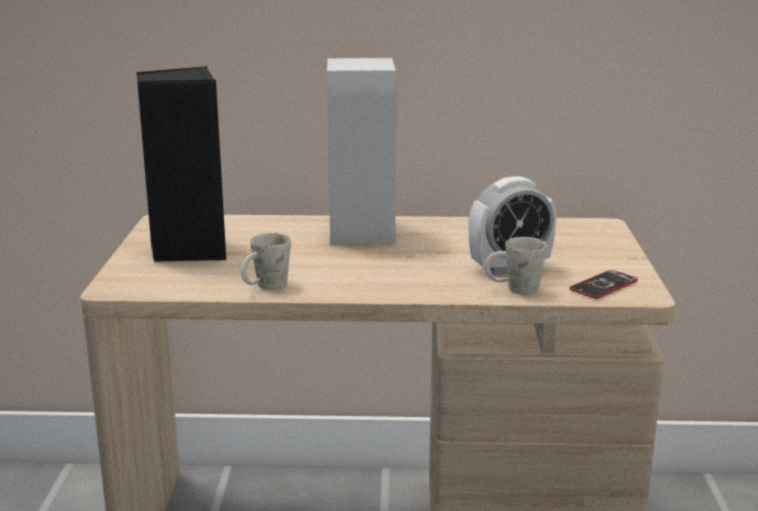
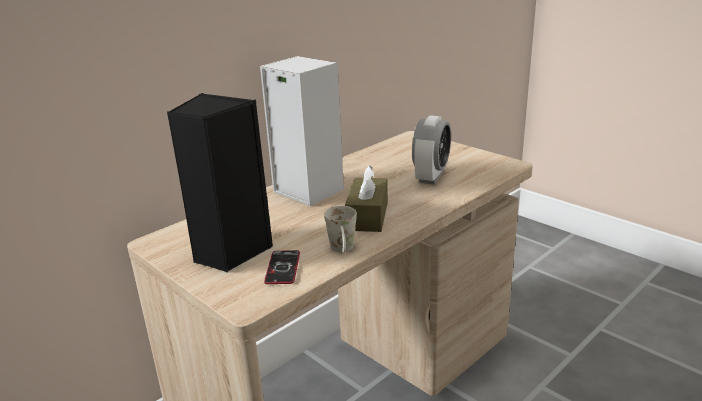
camera: 45 degrees left, 5 degrees up
(355, 272) = (367, 216): none -> brown tissue box
(513, 289) = (460, 187): white mug -> none
(603, 286) = (488, 167): phone -> phone (282, 268)

